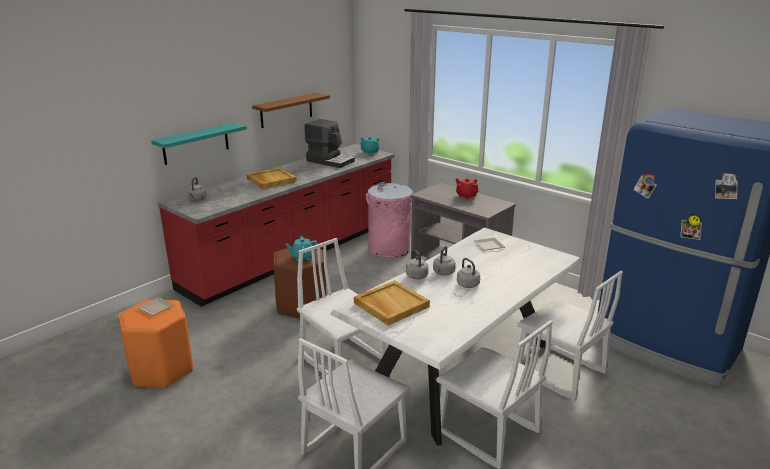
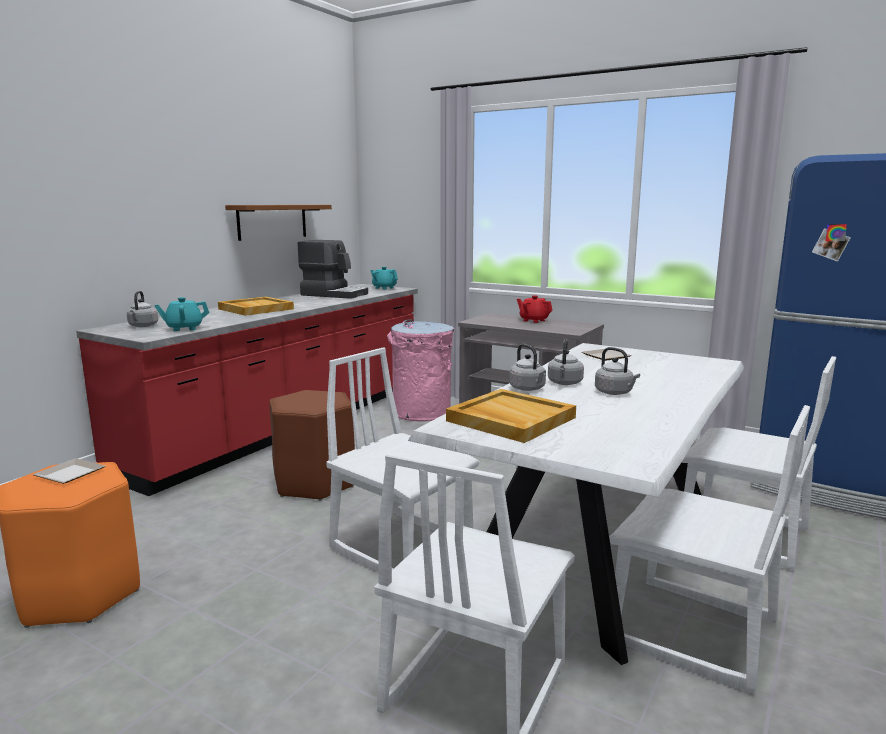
camera: 10 degrees left, 10 degrees down
(196, 143) = (141, 247): turquoise shelf -> none
(302, 257) = (318, 401): turquoise teapot -> turquoise teapot (184, 328)

